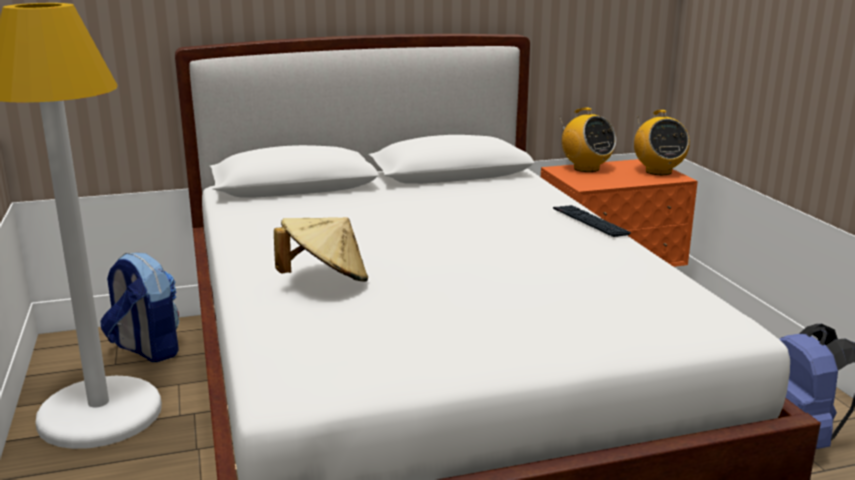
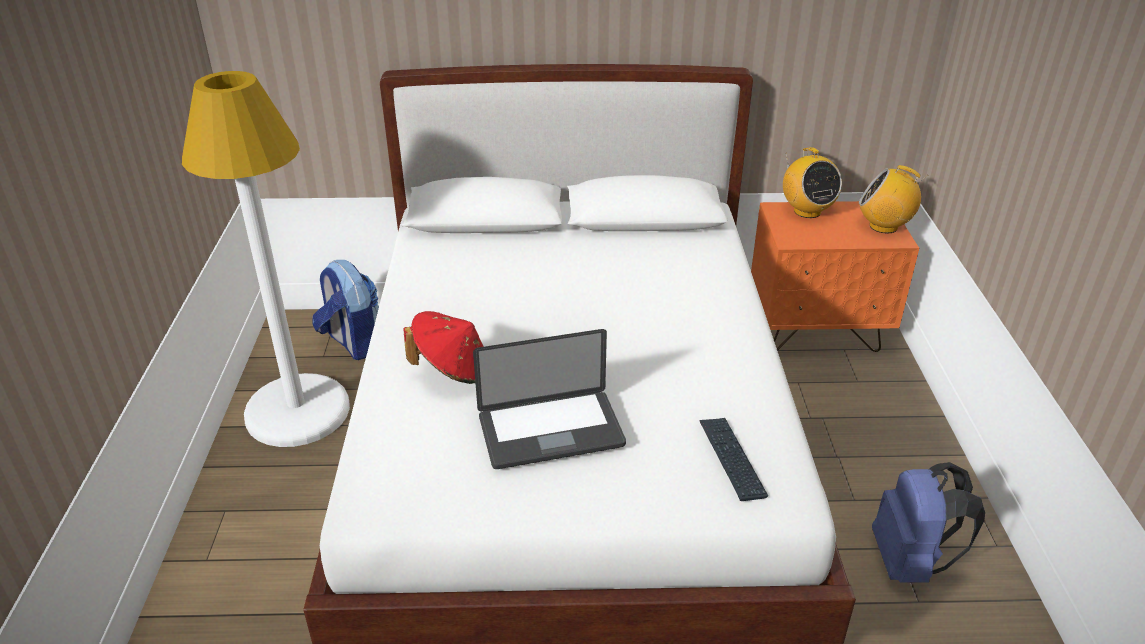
camera: 15 degrees right, 15 degrees up
(325, 280) = (453, 370): beige hat -> red hat
(461, 309) = (551, 431): none -> laptop
(590, 222) = (743, 318): keyboard -> keyboard (731, 459)
(658, 171) = (884, 226): radio -> radio turned 105 degrees clockwise

